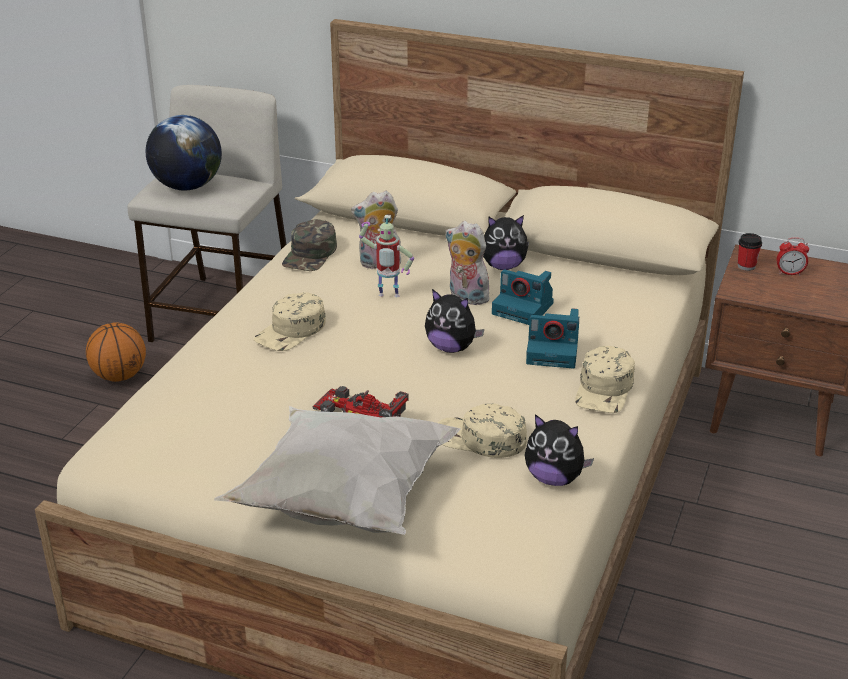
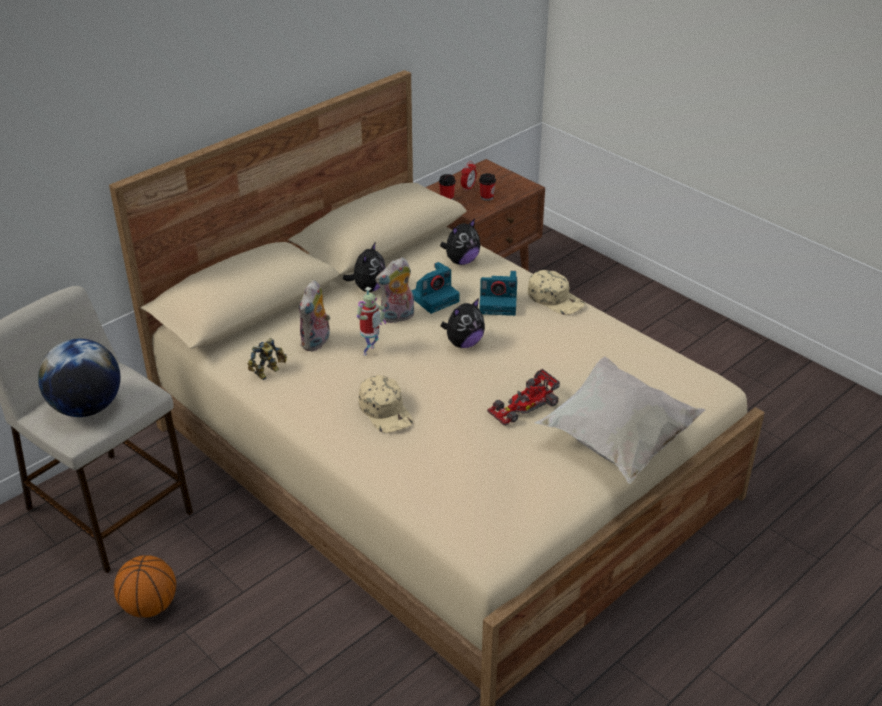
camera: 65 degrees left, 5 degrees up
(310, 254) = (269, 372): green cap -> toy robot
(480, 439) = (580, 364): beige cap -> none
(554, 351) = (499, 303): camera -> camera turned 60 degrees clockwise
(554, 478) = (637, 349): plush toy -> plush toy (461, 261)
(783, 291) = (487, 197): none -> cup

